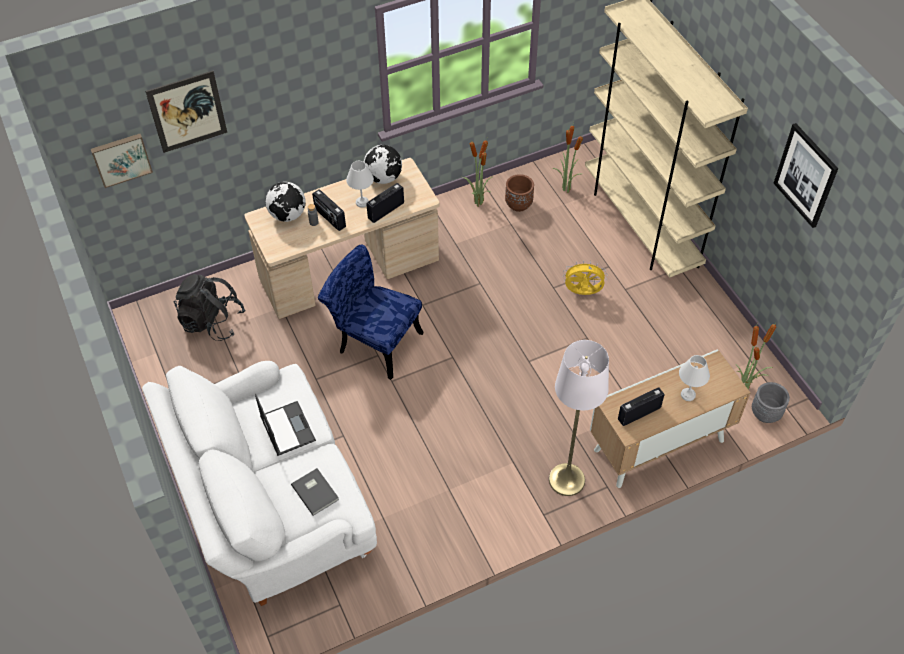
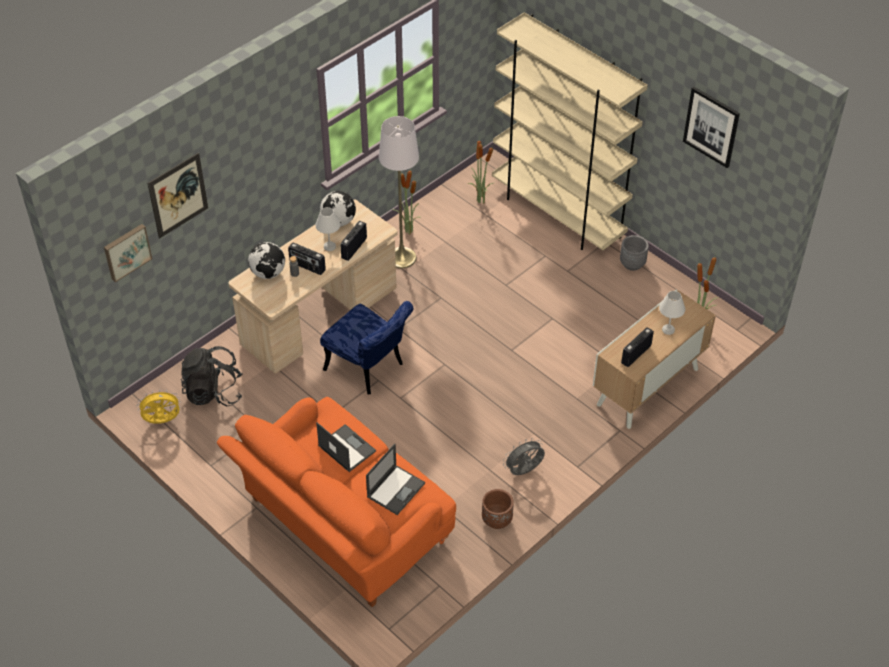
camera: 20 degrees left, 5 degrees down
(271, 504) = (342, 526): white sofa -> orange sofa
(315, 491) = (396, 489): grey book -> laptop
(374, 341) = (369, 369): blue chair -> blue chair turned 150 degrees counterclockwise
(484, 502) = (524, 471): none -> grey fan
(518, 204) = (445, 223): brown planter -> brown planter (497, 520)
(566, 479) = (584, 434): white floor lamp -> white floor lamp (401, 257)
(582, 293) = (532, 283): yellow fan -> yellow fan (162, 421)
(765, 413) = (722, 339): grey planter -> grey planter (632, 264)

